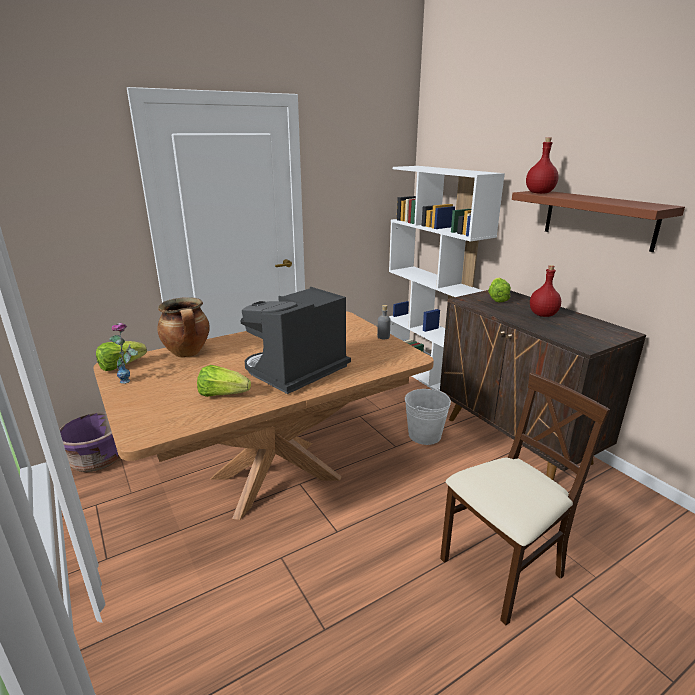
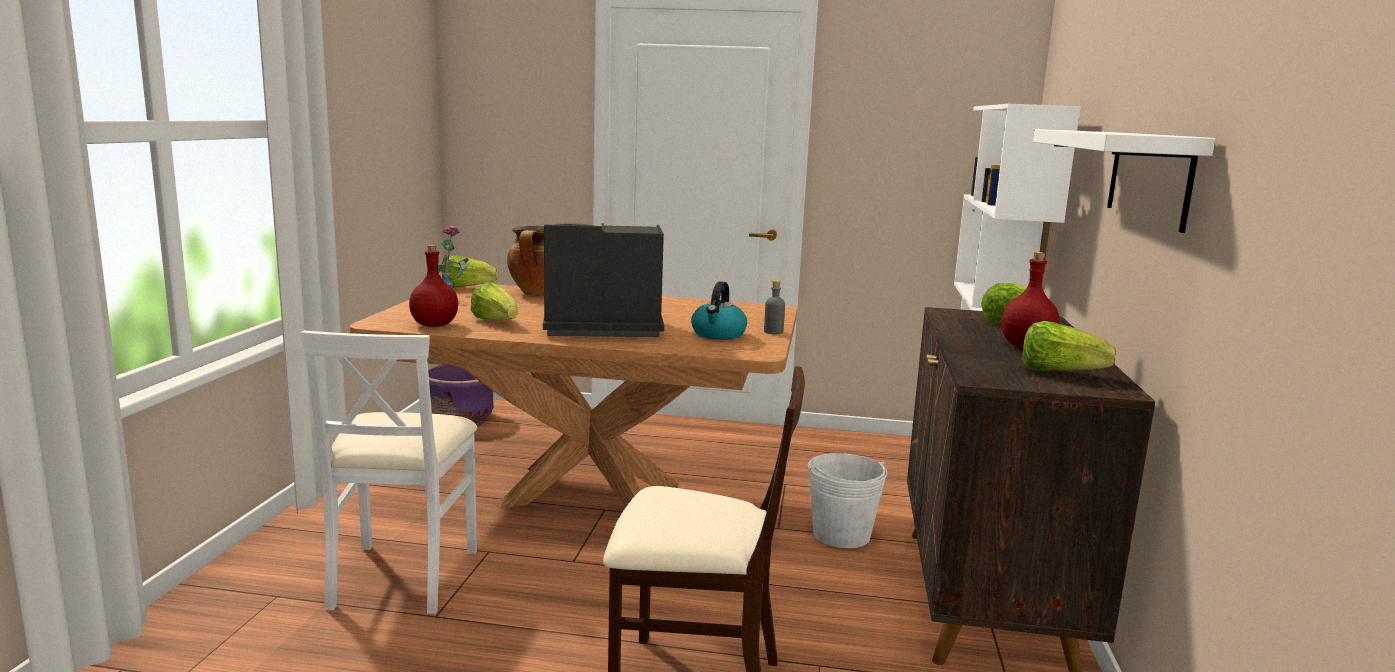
camera: 40 degrees right, 10 degrees down
(257, 615) = (402, 576): none -> white chair
(366, 350) = (718, 334): none -> kettle
(540, 193) = (1070, 130): red bottle -> red bottle (434, 325)
(590, 329) = (1058, 372): none -> lettuce
(599, 219) = (1149, 177): brown shelf -> white shelf

